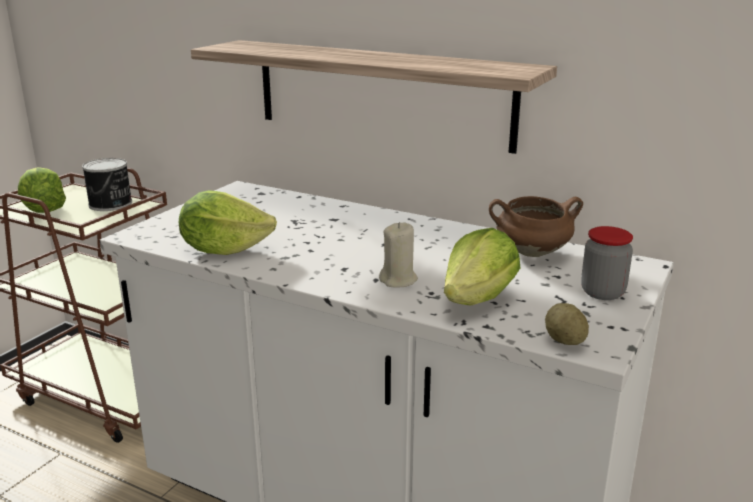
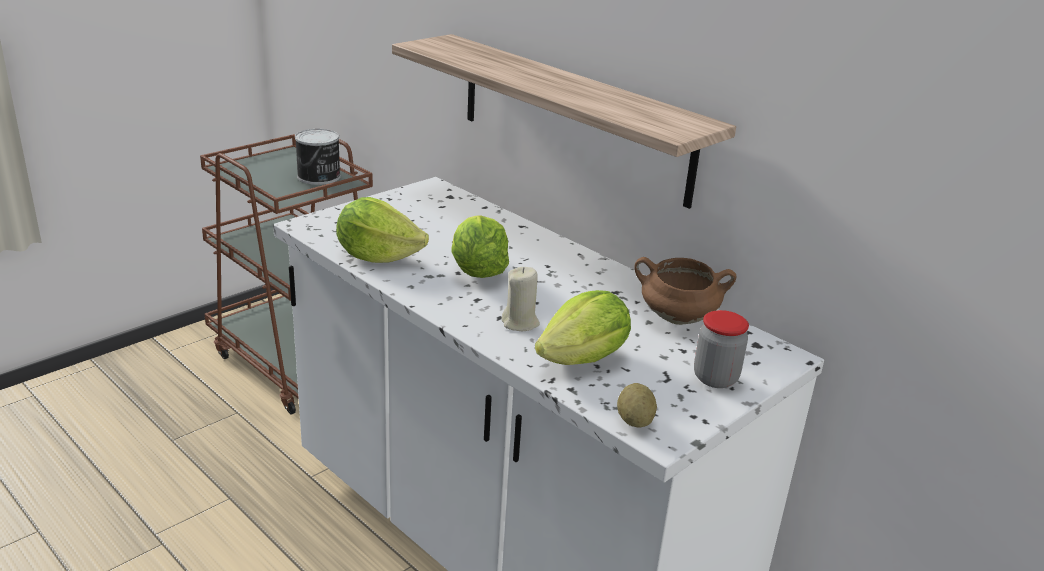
camera: 15 degrees right, 5 degrees up
(44, 210) = (255, 173): lettuce -> lettuce (477, 271)

